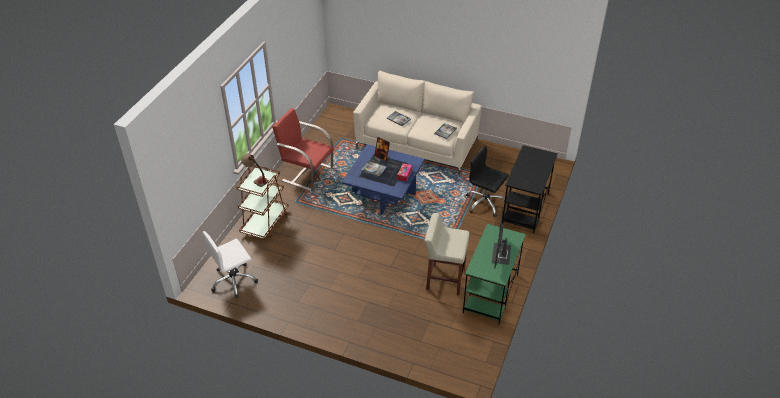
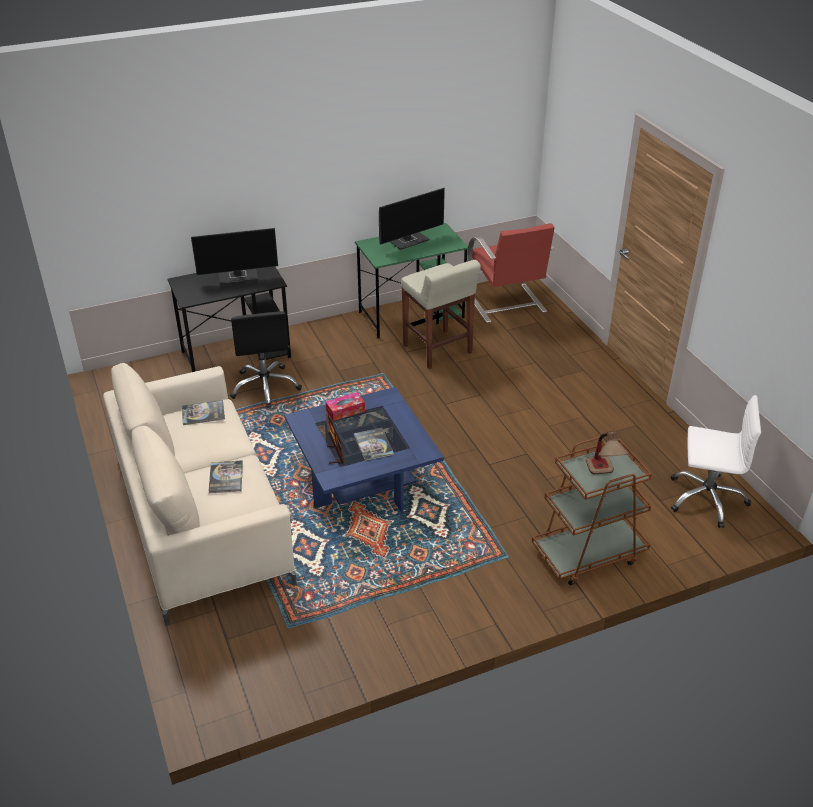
camera: 135 degrees left, 5 degrees down
(307, 174) = (433, 595): red armchair -> red armchair (506, 304)
(532, 174) = (239, 276): none -> monitor

